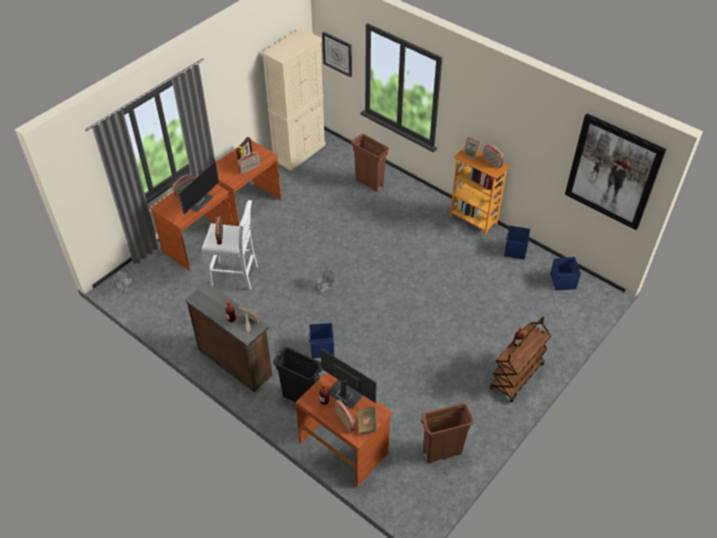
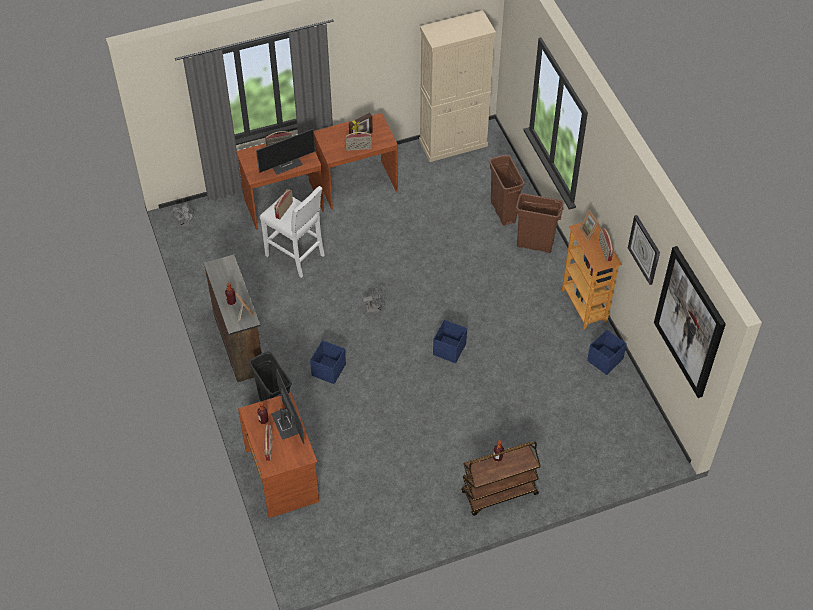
camera: 30 degrees right, 5 degrees up
(337, 54) = (517, 53): wall clock -> wall clock (644, 249)
(366, 425) = (285, 461): book -> none
(442, 452) = (369, 528): brown trash can -> brown trash can (534, 245)
(562, 281) = (629, 419): blue storage box -> blue storage box (449, 349)

